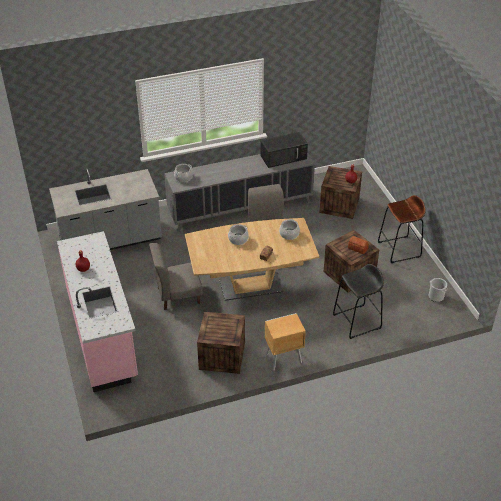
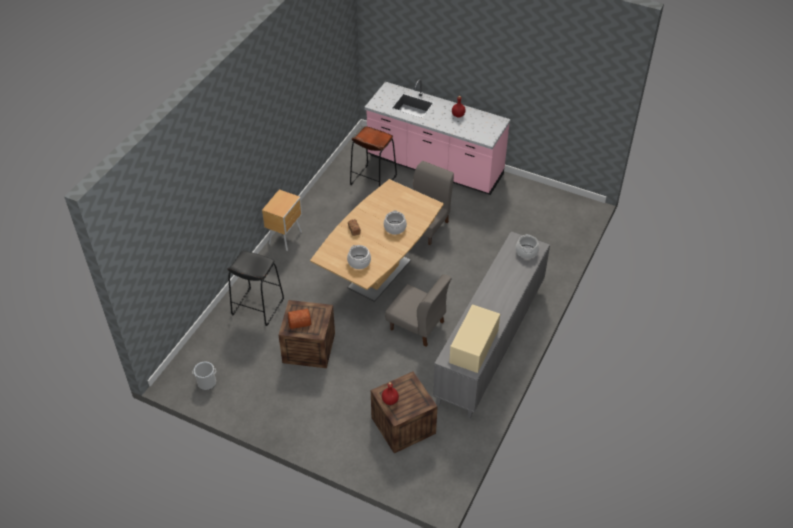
camera: 135 degrees right, 5 degrees up
(110, 240) = (544, 230): grey counter -> none
(222, 356) = (333, 210): crate -> none
(284, 157) = (474, 347): black microwave -> beige microwave
(399, 249) = (287, 413): brown stool -> brown stool (373, 180)

